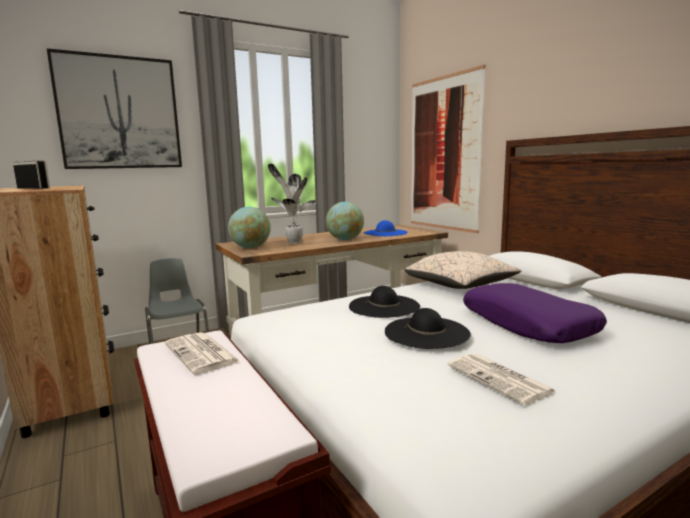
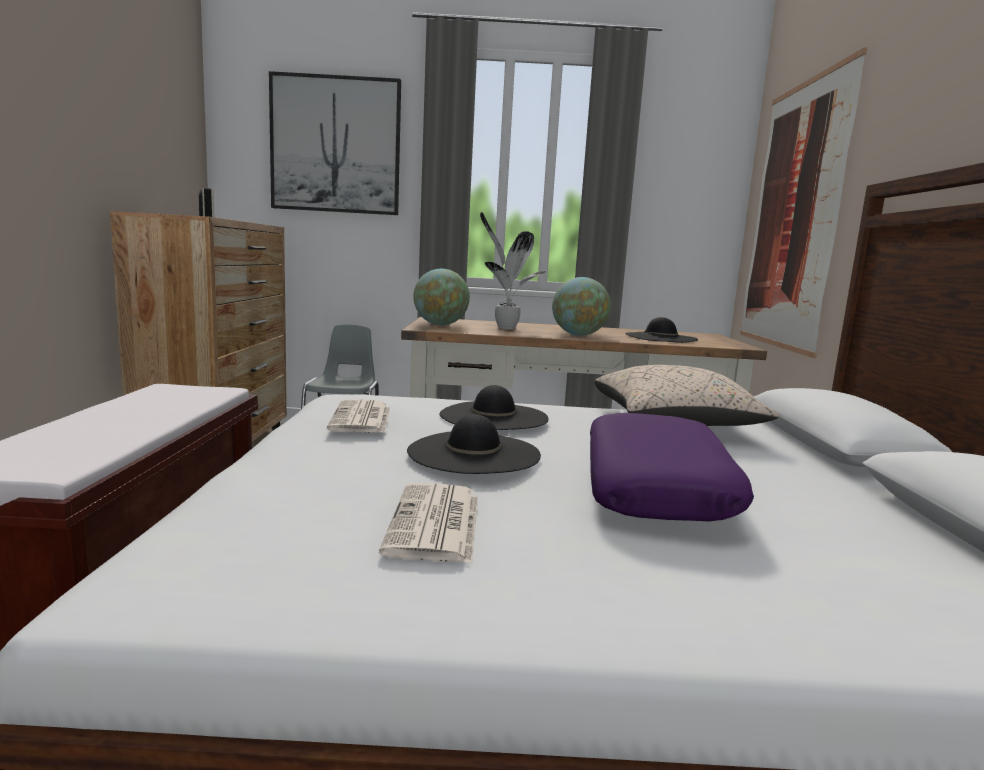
camera: 30 degrees right, 0 degrees up
(202, 353) = (178, 399): newspaper -> newspaper (362, 418)
(385, 233) = (660, 337): blue hat -> black hat

